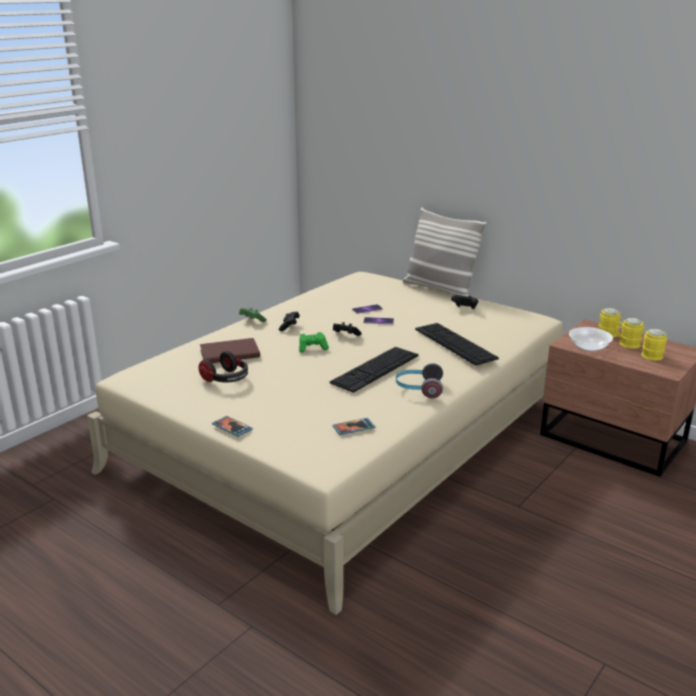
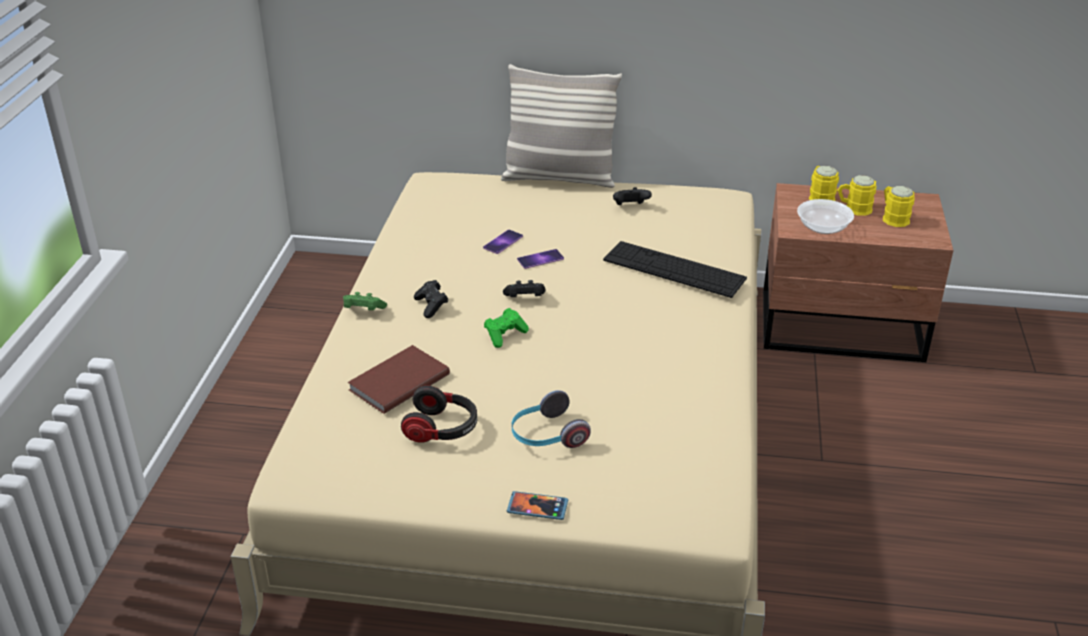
camera: 30 degrees left, 10 degrees up
(353, 428) = (685, 448): phone -> none
(375, 369) = (617, 343): keyboard -> none
(418, 389) = (697, 357): headphones -> headphones (546, 436)

